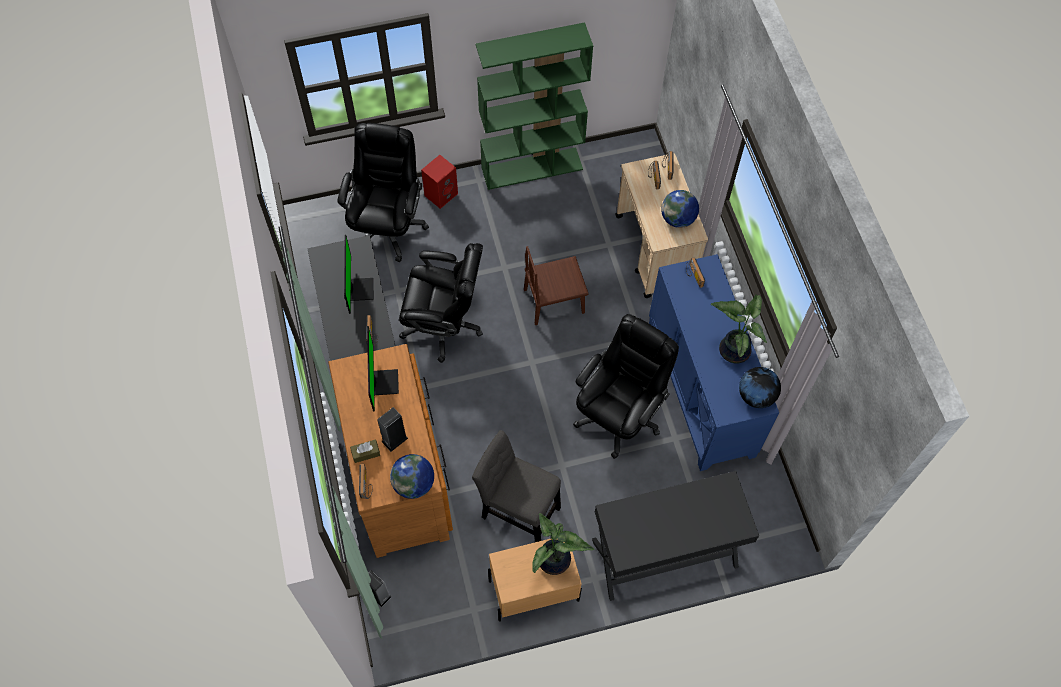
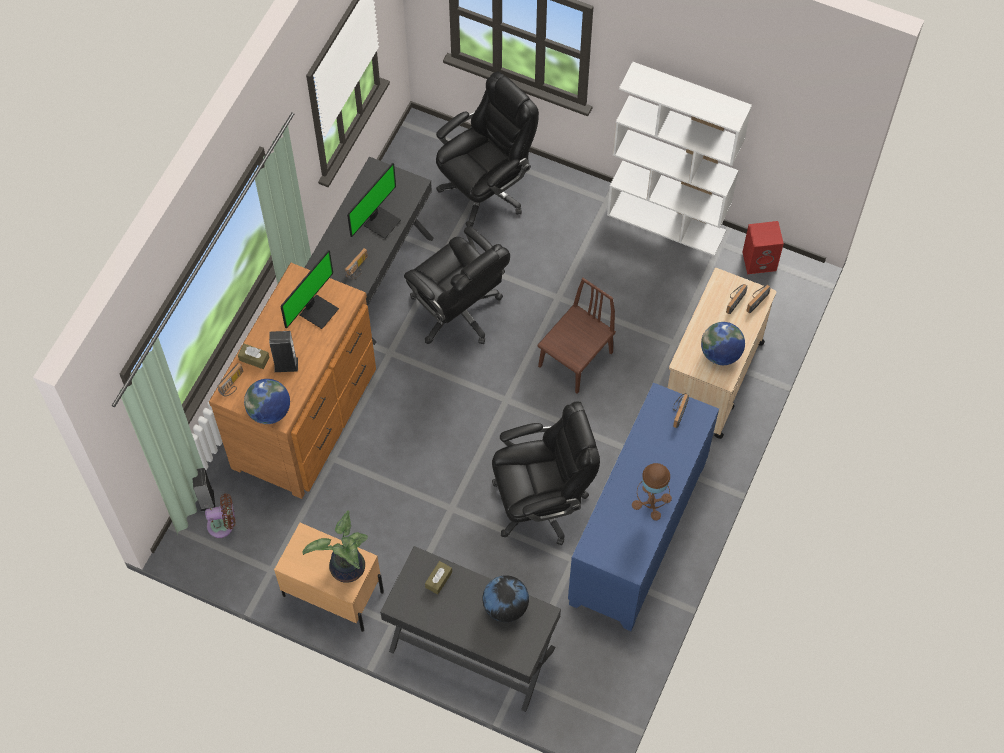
camera: 40 degrees right, 0 degrees up
(408, 603) = (223, 525): none -> brown fan
(441, 194) = (560, 190): red speaker -> red speaker (760, 260)
(517, 509) = (380, 516): grey chair -> none
(532, 168) = (667, 222): green bookcase -> white bookcase
(554, 301) = (575, 359): brown chair -> brown chair turned 105 degrees clockwise
(635, 516) = (438, 579): none -> brown tissue box
(733, 349) = (651, 501): potted plant -> brown table lamp
(756, 396) = (632, 556): globe -> globe (505, 606)

